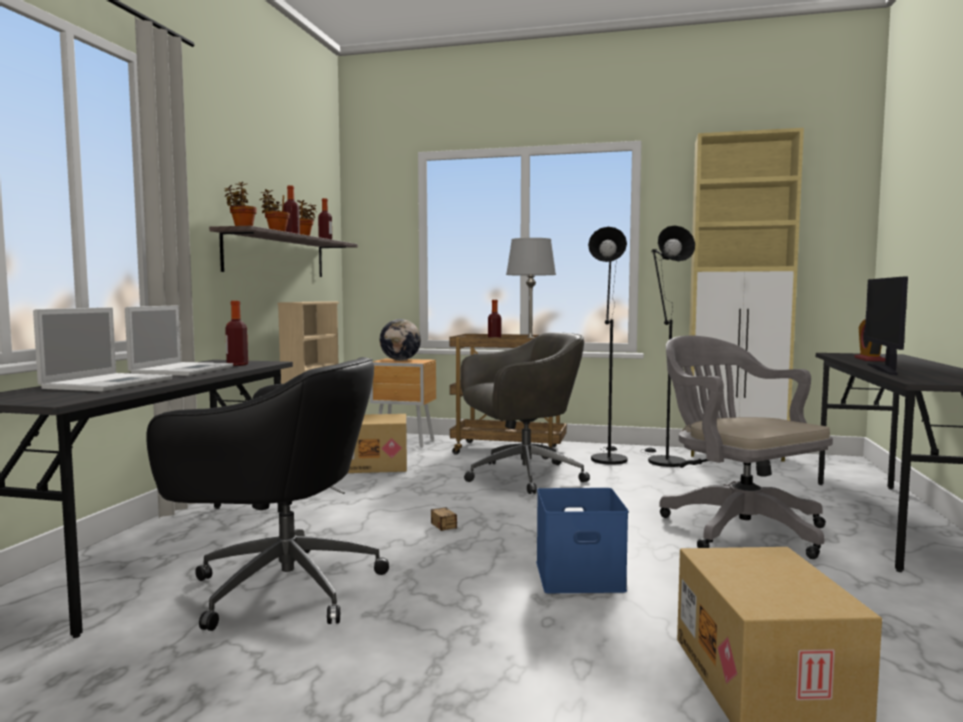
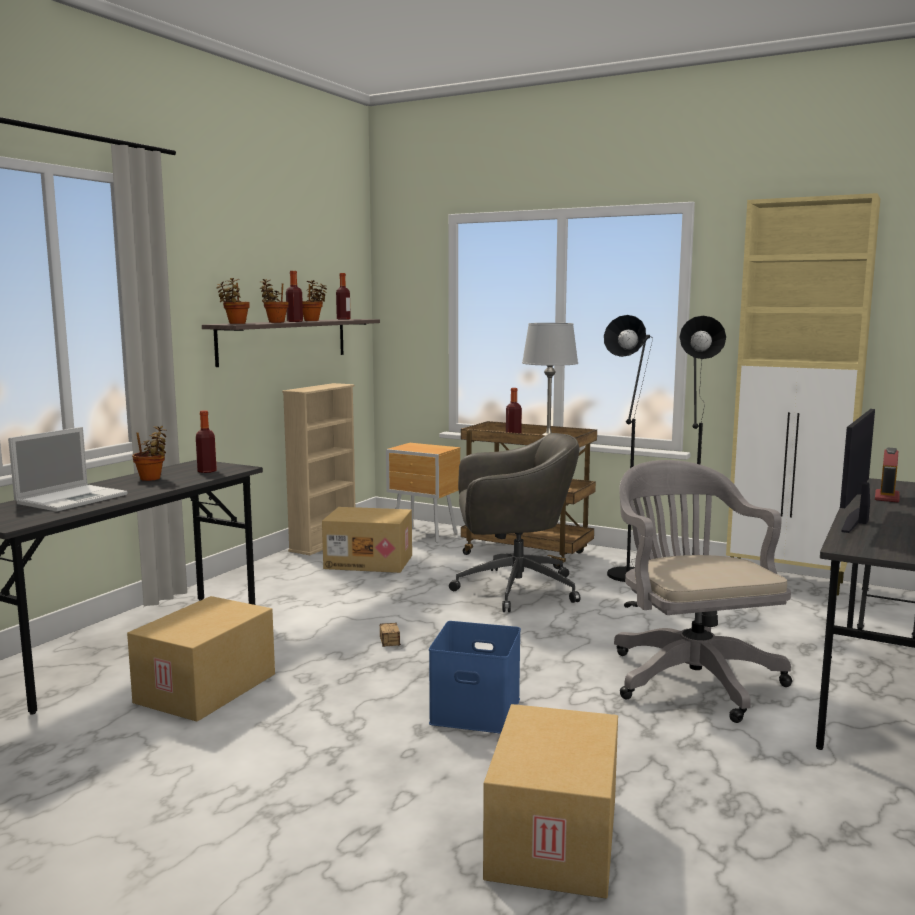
camera: 15 degrees right, 5 degrees up
(183, 370) = (152, 478): laptop -> potted plant
(281, 587) = (207, 689): black office chair -> cardboard box
(400, 360) = (421, 447): globe -> none

